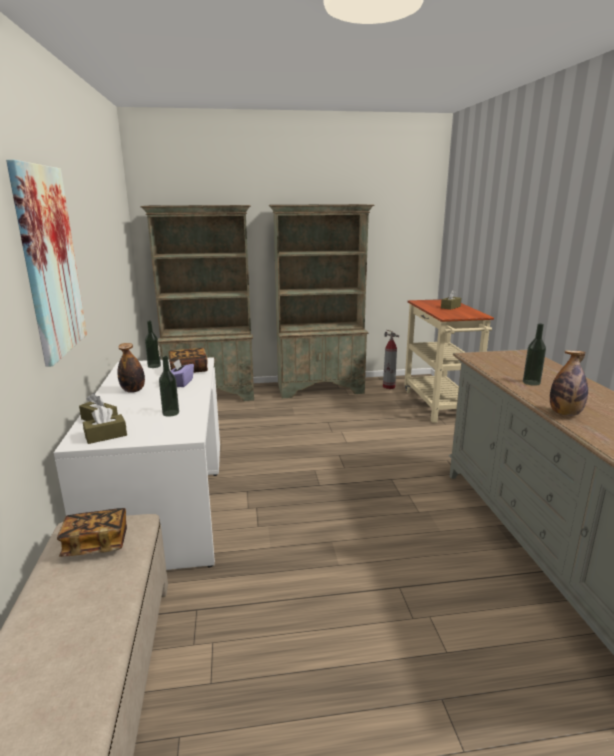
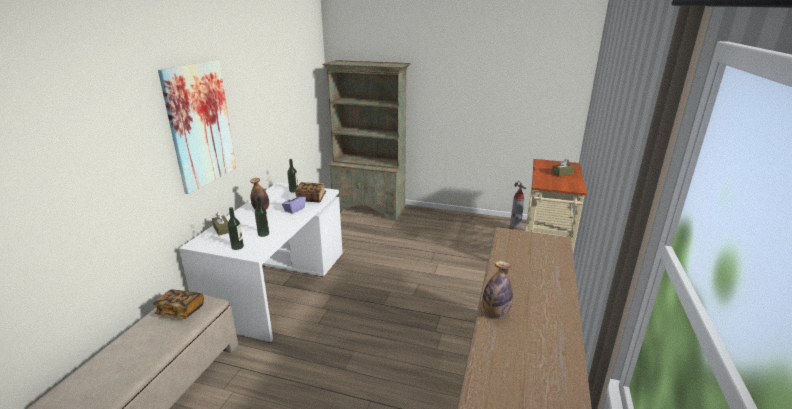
camera: 25 degrees right, 5 degrees up
(106, 436) = (213, 243): brown tissue box -> none
(320, 388) = (455, 220): green bookcase -> none
(531, 382) = (515, 274): bottle -> bottle (237, 247)

